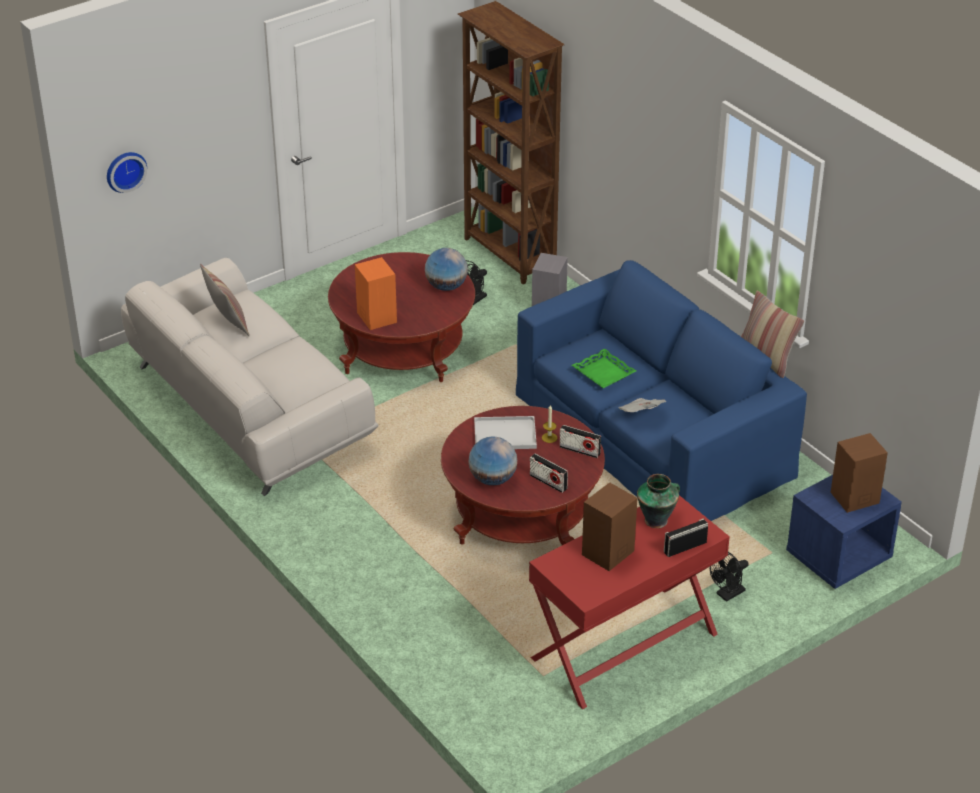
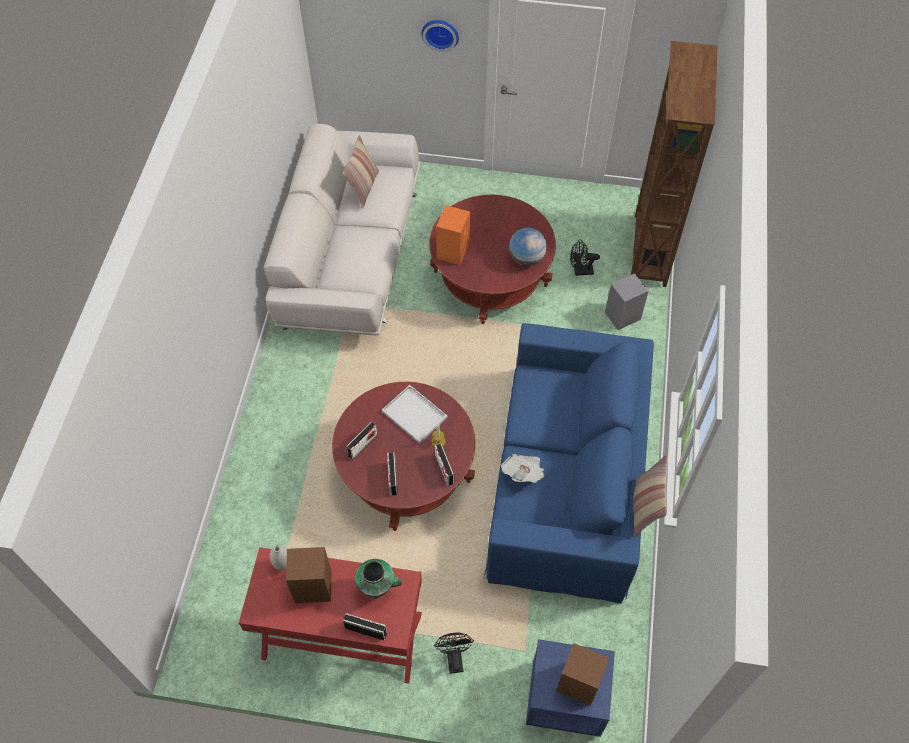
camera: 45 degrees right, 20 degrees up
(125, 170) = (346, 34): wall clock -> wall clock (440, 33)
(492, 479) = (362, 445): globe -> radio
(565, 558) = (283, 565): none -> white vase
(604, 373) = (541, 415): green tray -> none
(727, 594) = (454, 657): black fan -> black fan turned 75 degrees clockwise

